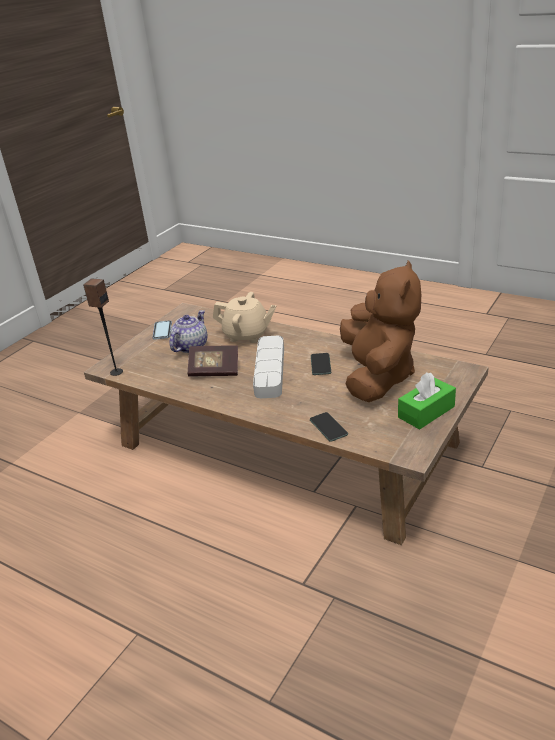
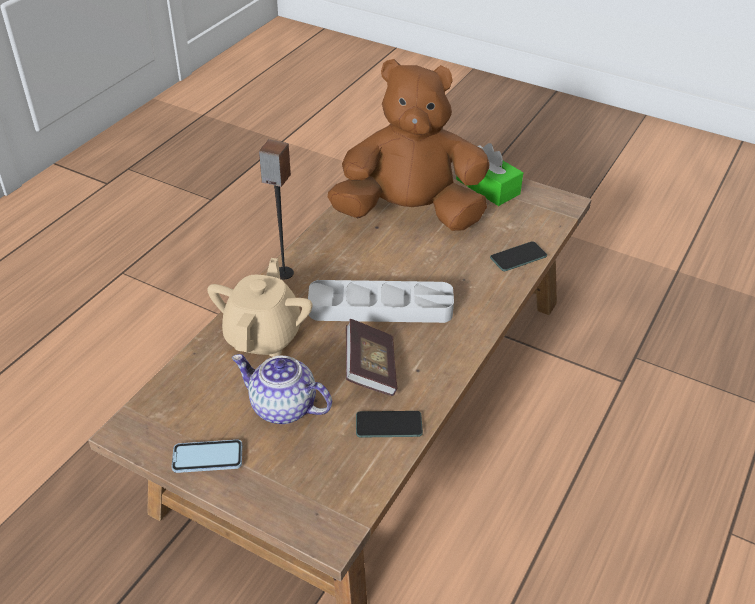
camera: 95 degrees left, 10 degrees up
(116, 372) = (352, 511): speaker -> speaker (283, 273)
(320, 364) = (373, 259): phone -> phone (389, 425)

